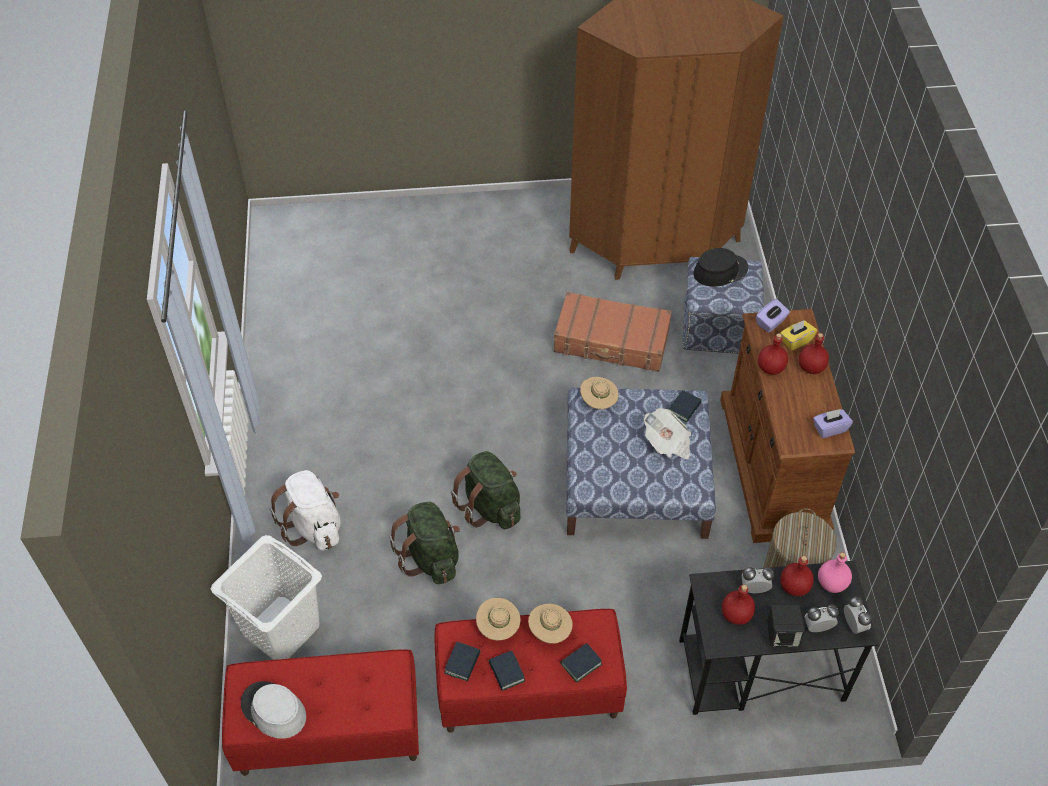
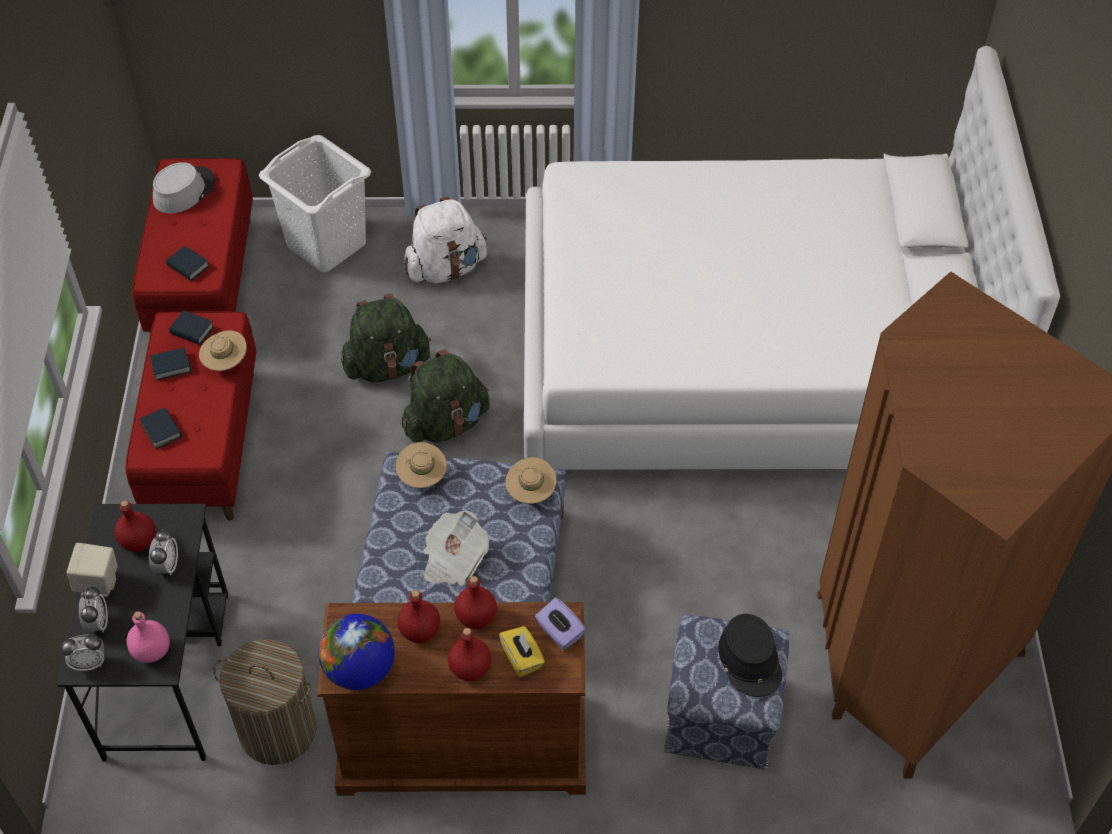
camera: 95 degrees right, 0 degrees up
(410, 316) = (749, 357): none -> white bed
(550, 631) = (209, 406): beige hat -> beige hat (422, 477)
(611, 341) = (698, 575): brown suitcase -> none
(684, 408) = (507, 587): book -> book (188, 266)
(782, 635) = (98, 583): black speaker -> beige speaker
(794, 586) = (159, 609): red bottle -> red bottle (420, 631)
(829, 428) = (360, 670): purple tissue box -> globe

